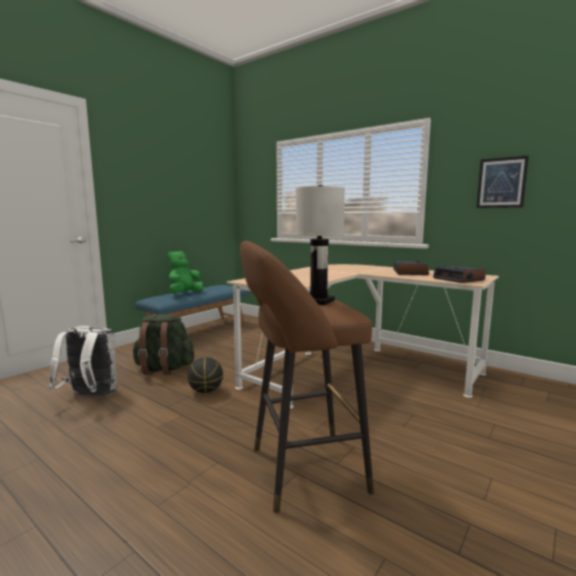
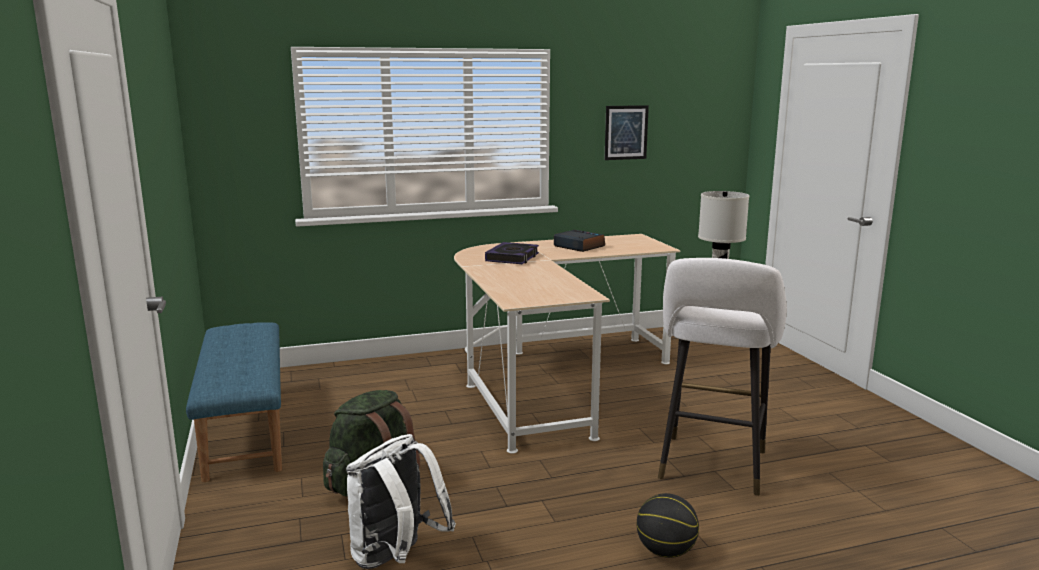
camera: 55 degrees left, 5 degrees up
(185, 294) = (239, 361): green plush toy -> none
(205, 391) = (494, 472): basketball -> basketball (666, 552)
(301, 470) = (711, 468): brown stool -> white stool
(342, 269) = (512, 257): none -> book
(459, 279) = (641, 246): alarm clock -> none

